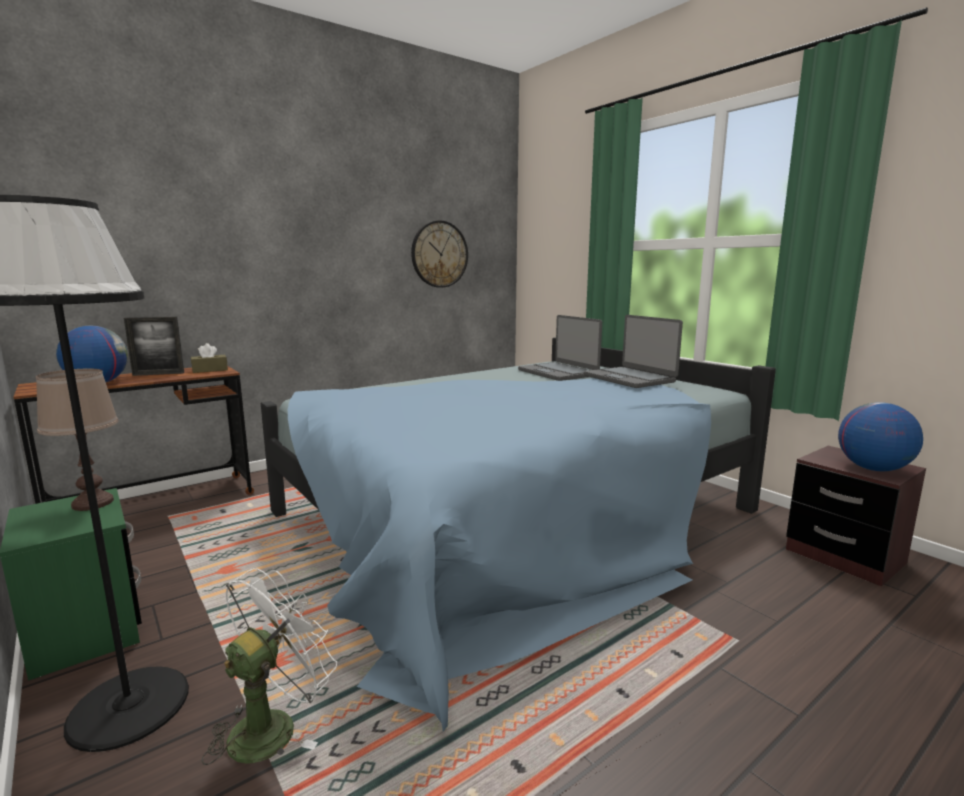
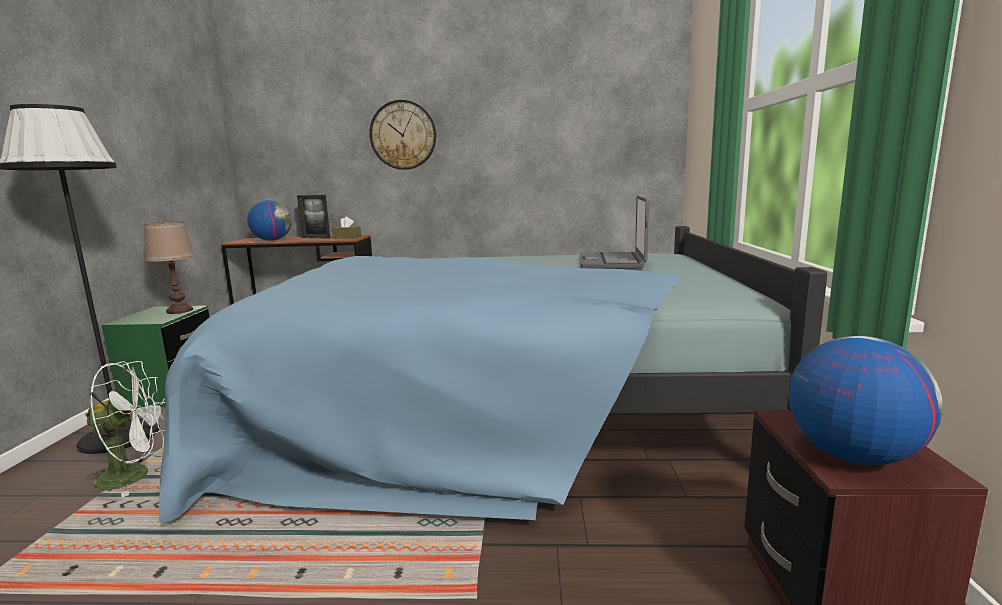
camera: 40 degrees right, 0 degrees up
(439, 254) = (578, 135): wall clock -> wall clock (403, 135)
(629, 378) = (649, 273): laptop -> none

